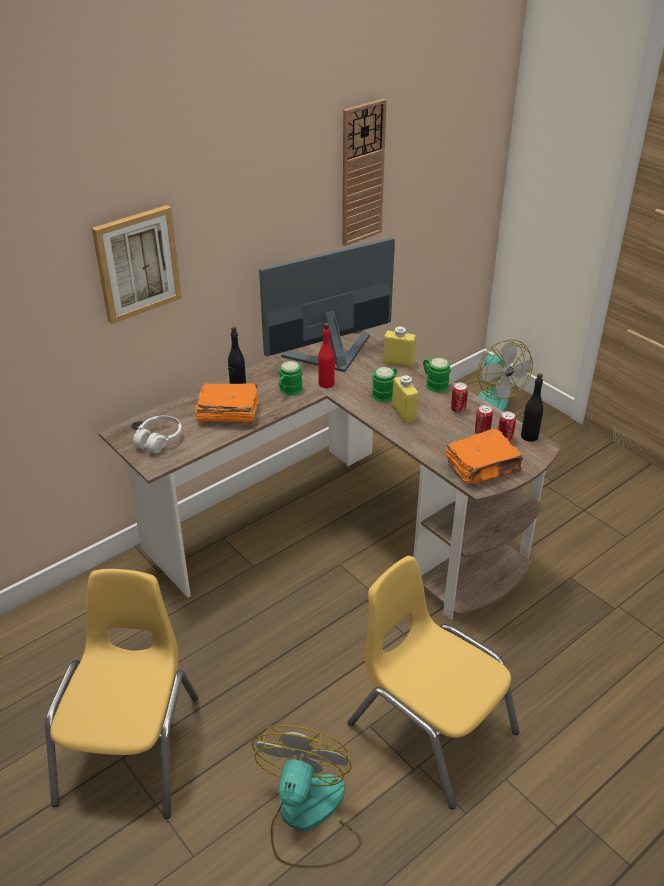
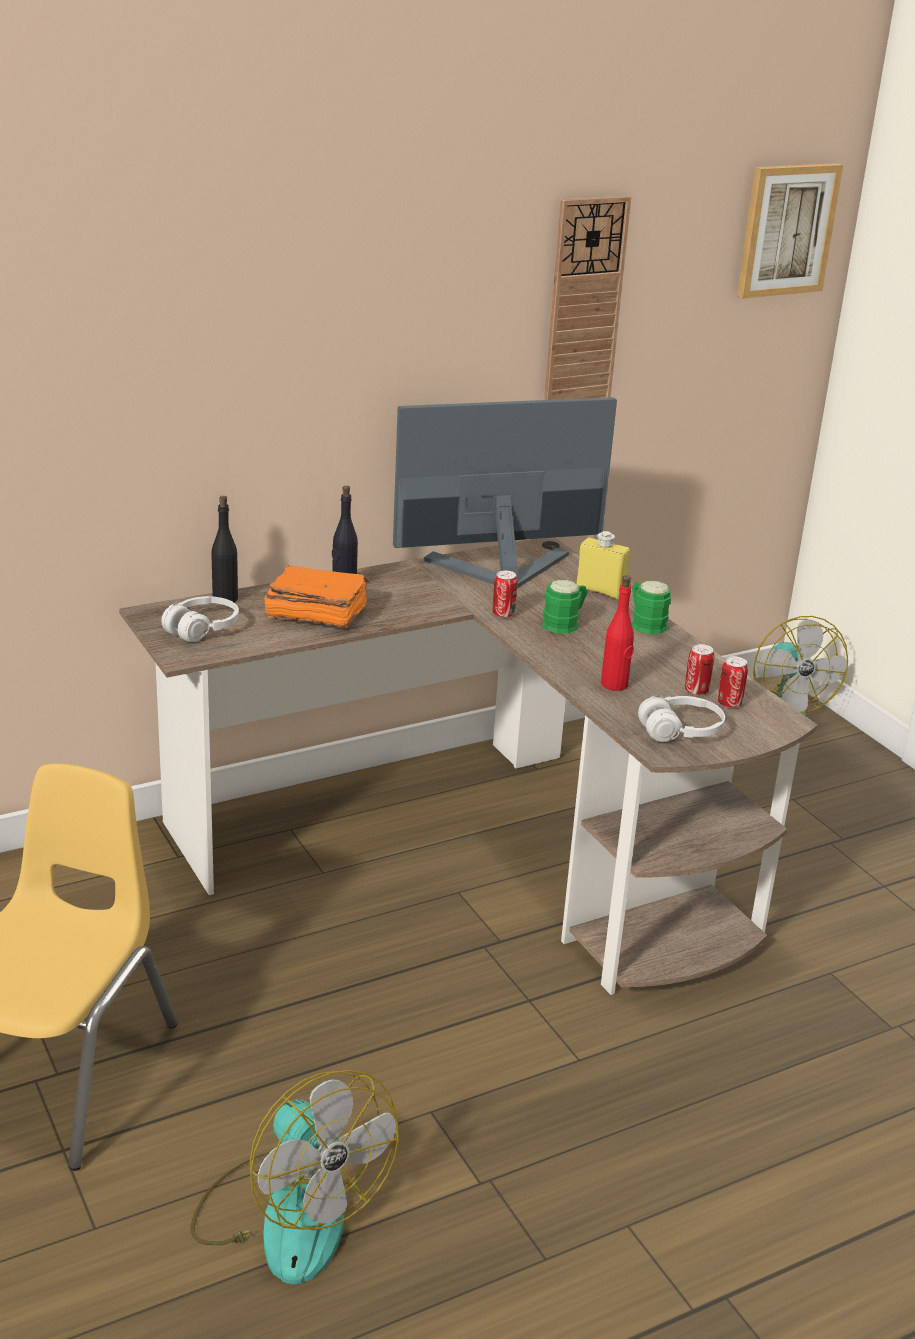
camera: 10 degrees right, 10 degrees down
(137, 263) = (213, 361): picture -> picture (786, 230)
(288, 391) = (417, 601): green mug -> none
(307, 817) = (288, 1214): fan -> fan turned 120 degrees clockwise
(326, 384) = (479, 600): red bottle -> red bottle (614, 684)
(404, 413) = (583, 650): yellow bottle -> none
(431, 728) = (527, 1134): yellow chair -> none
(458, 409) = (670, 658): can -> can (503, 614)
(483, 467) = (680, 731): orange book -> white headphones
(529, 436) = (770, 705): black bottle -> black bottle (225, 598)

